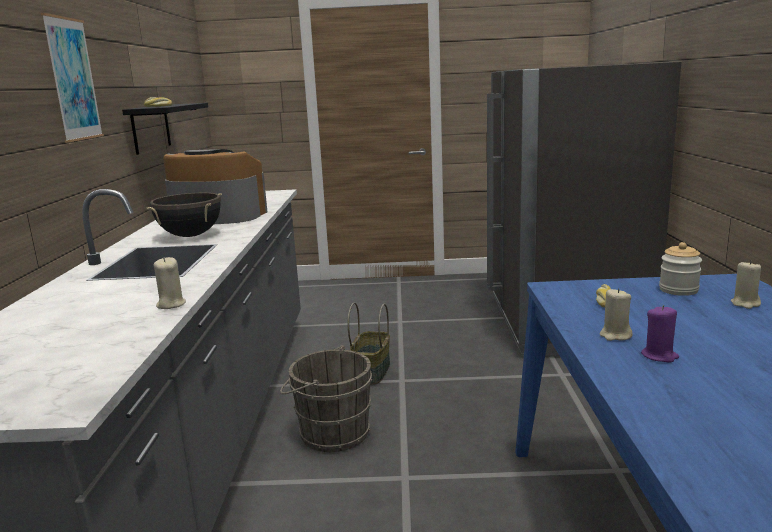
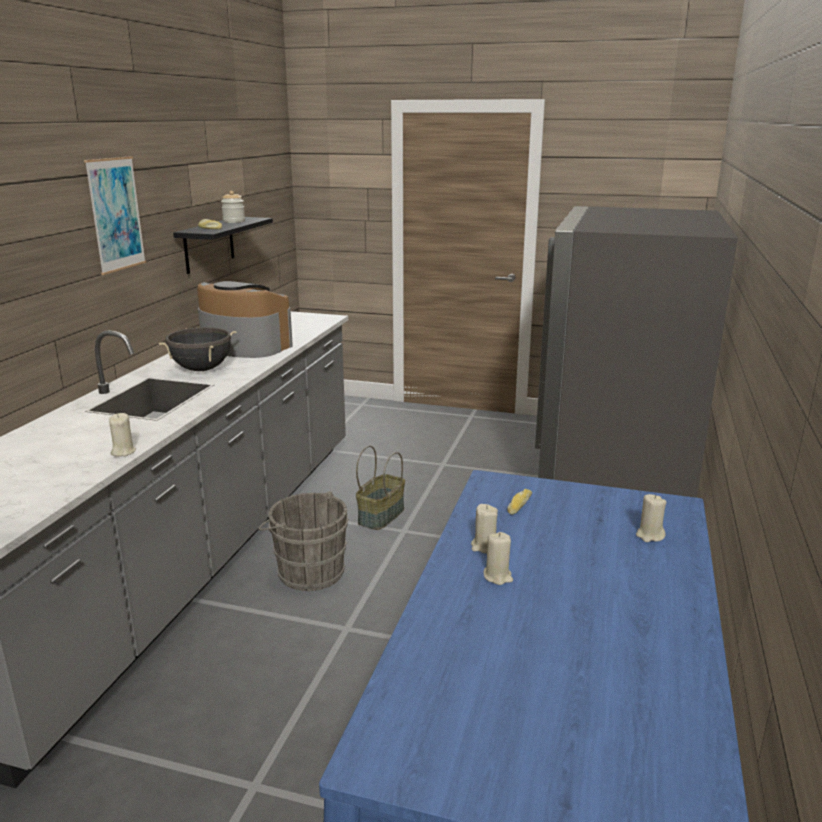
camera: 15 degrees right, 5 degrees up
(659, 356) = (498, 576): purple candle -> beige candle
(678, 290) = (605, 506): jar -> jar (234, 221)

